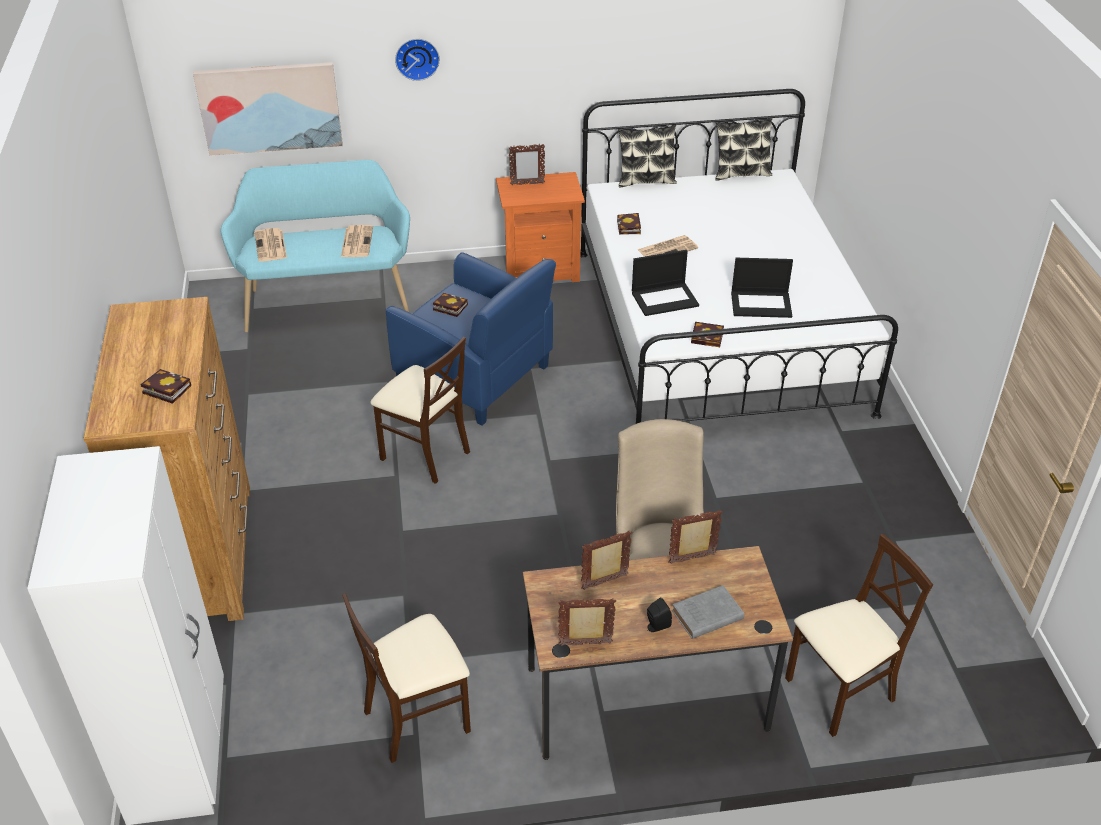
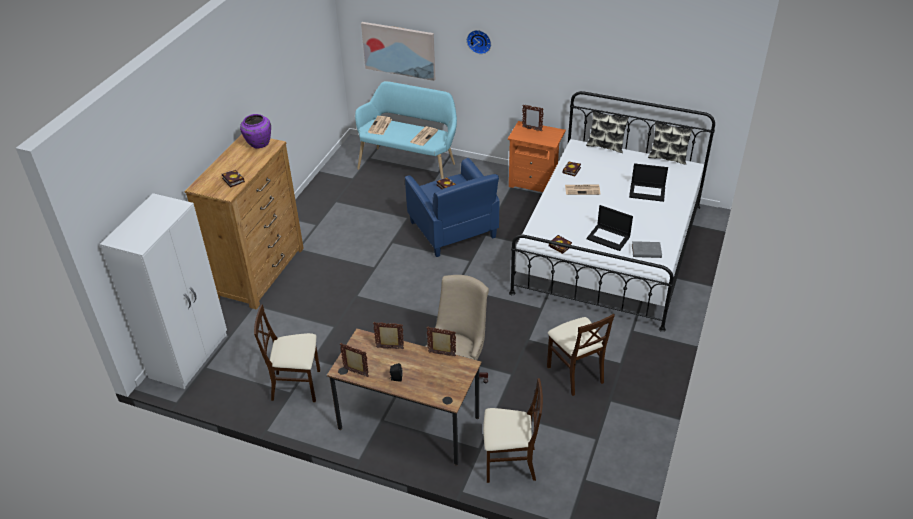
camera: 30 degrees right, 0 degrees up
(159, 315) = (258, 144): none -> purple vase
(425, 454) = (397, 261): beige chair -> beige chair (575, 373)
(665, 299) = (556, 217): laptop -> laptop (647, 192)
(705, 615) = (424, 383): grey book -> grey book (645, 251)

